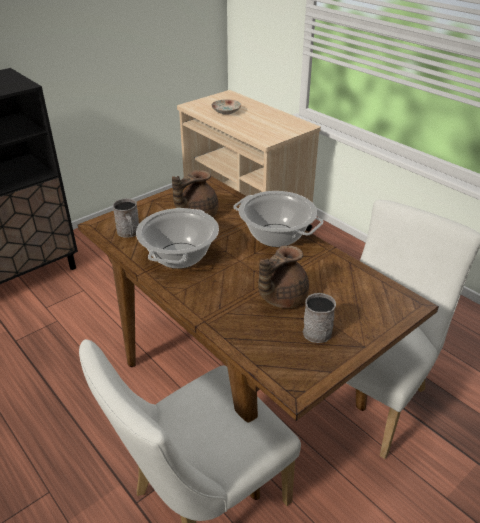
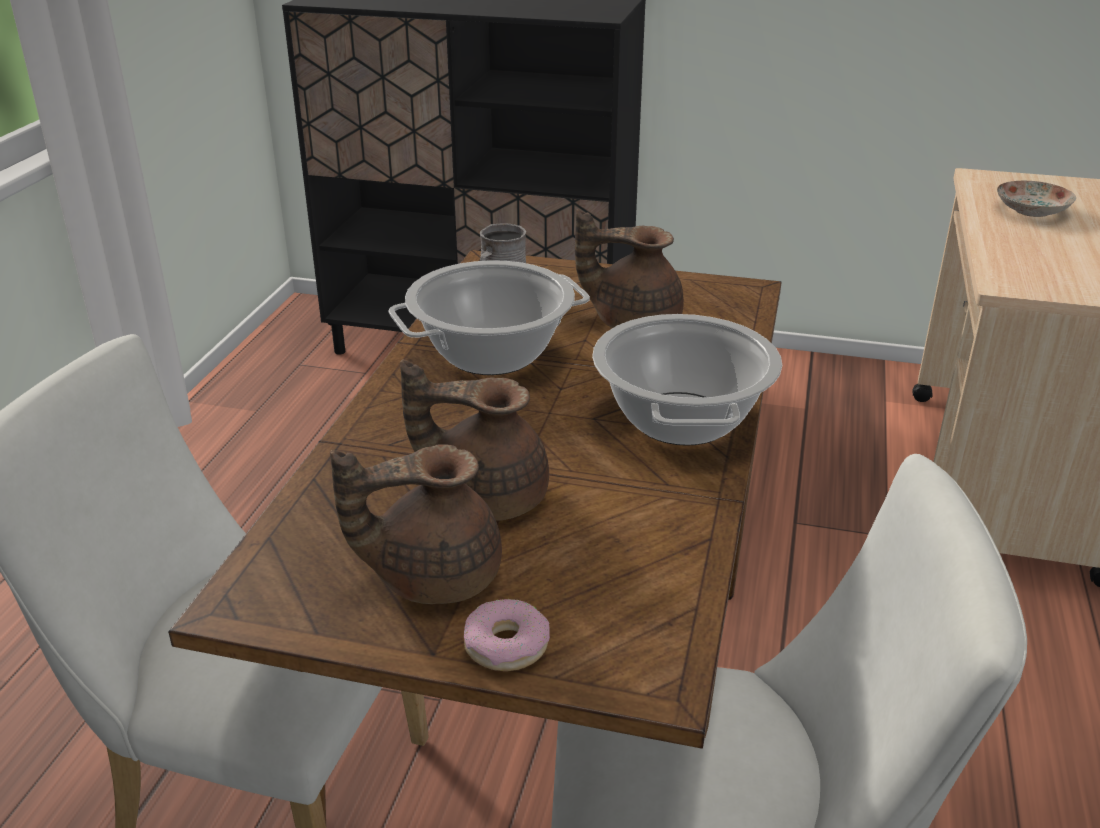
camera: 55 degrees right, 5 degrees down
(319, 330) = (432, 575): grey mug -> brown teapot
(372, 328) = (506, 645): none -> donut

